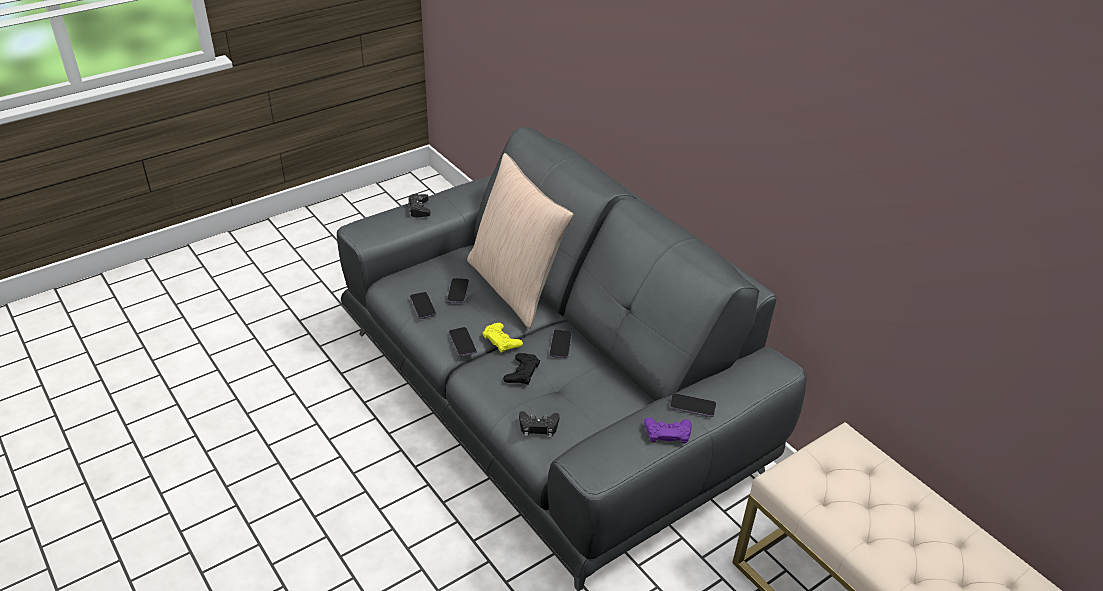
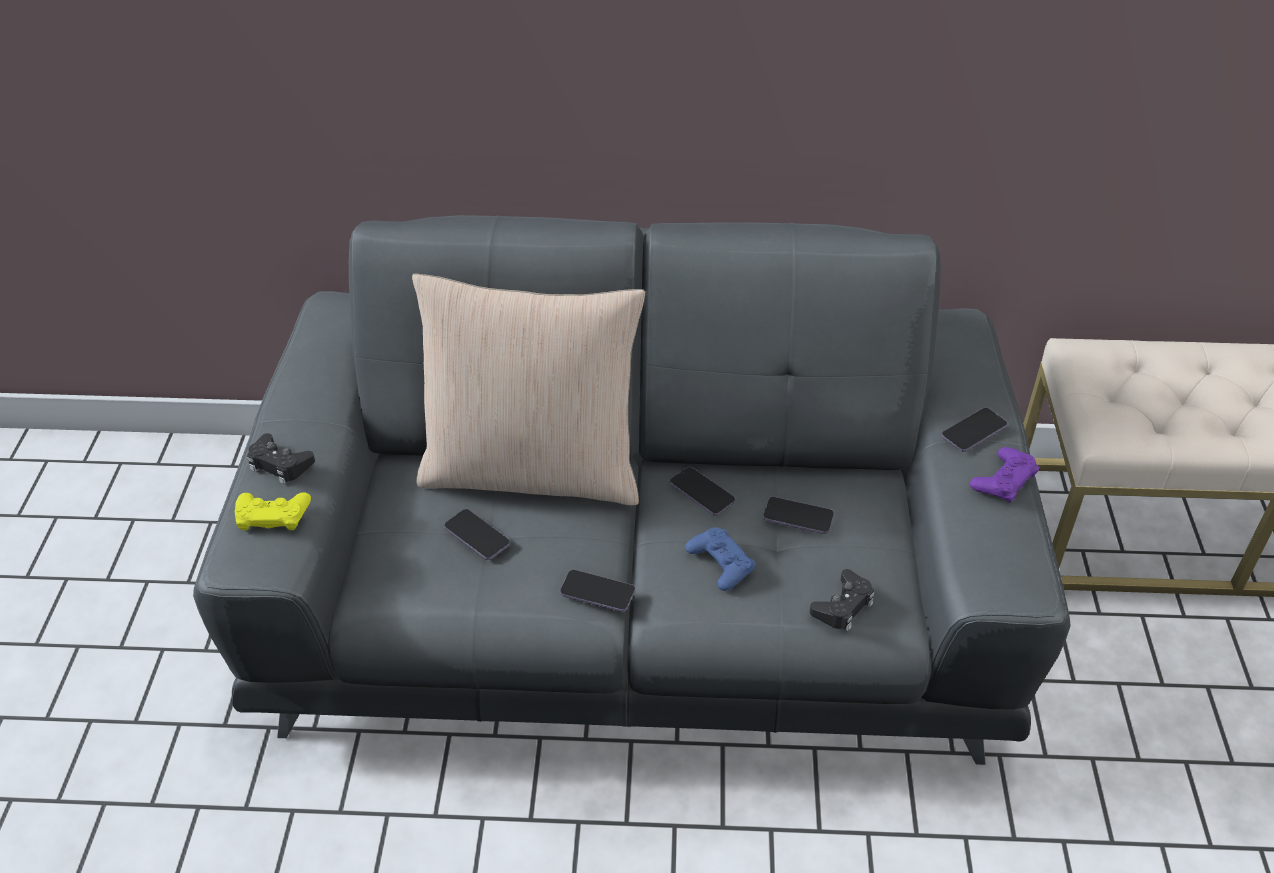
camera: 50 degrees left, 5 degrees up
(422, 306) = (469, 594): phone -> phone (798, 517)
(502, 341) = (633, 548): yellow game controller -> yellow game controller (272, 515)
(522, 372) = (720, 563): black game controller -> blue game controller

